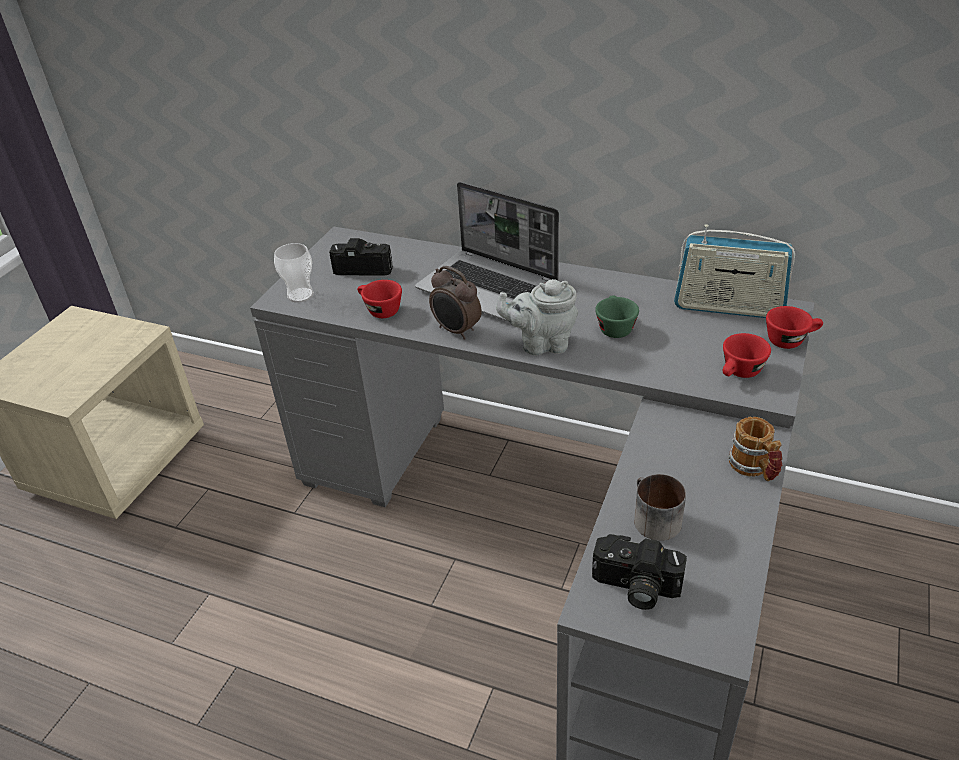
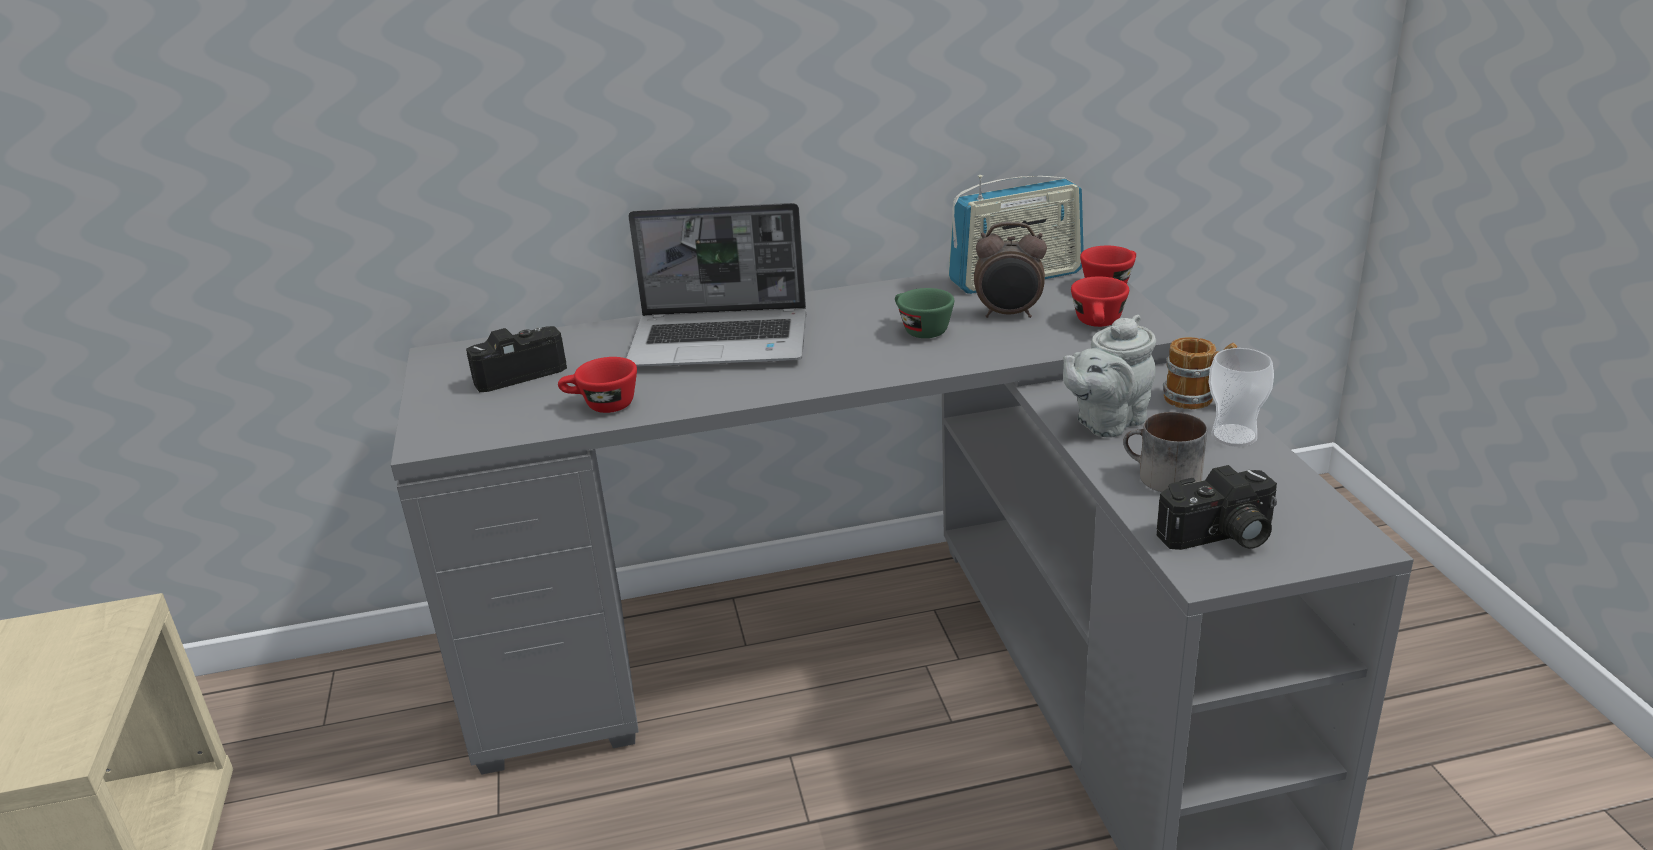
camera: 35 degrees left, 10 degrees down
(300, 295) = (458, 428): cup -> cup (1234, 436)
(456, 331) = (736, 391): alarm clock -> alarm clock (1009, 314)
(541, 344) = (858, 369): grey teapot -> grey teapot (1106, 422)

